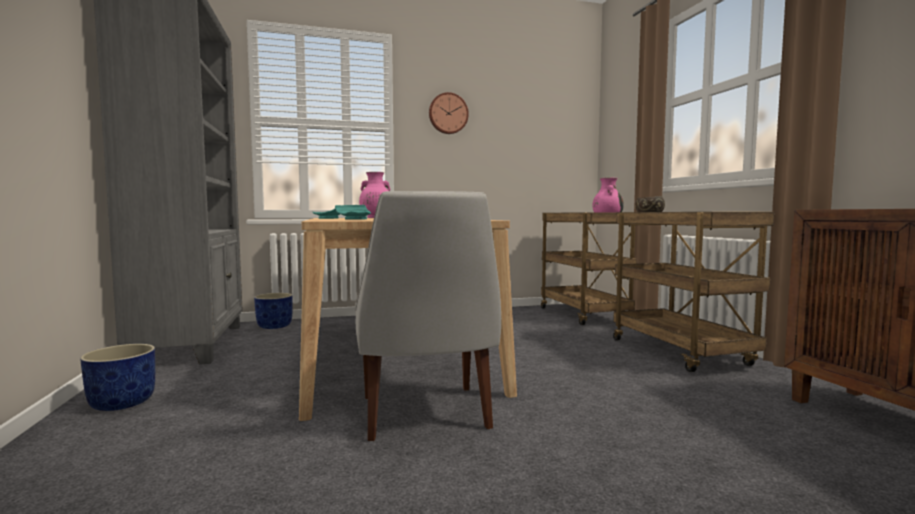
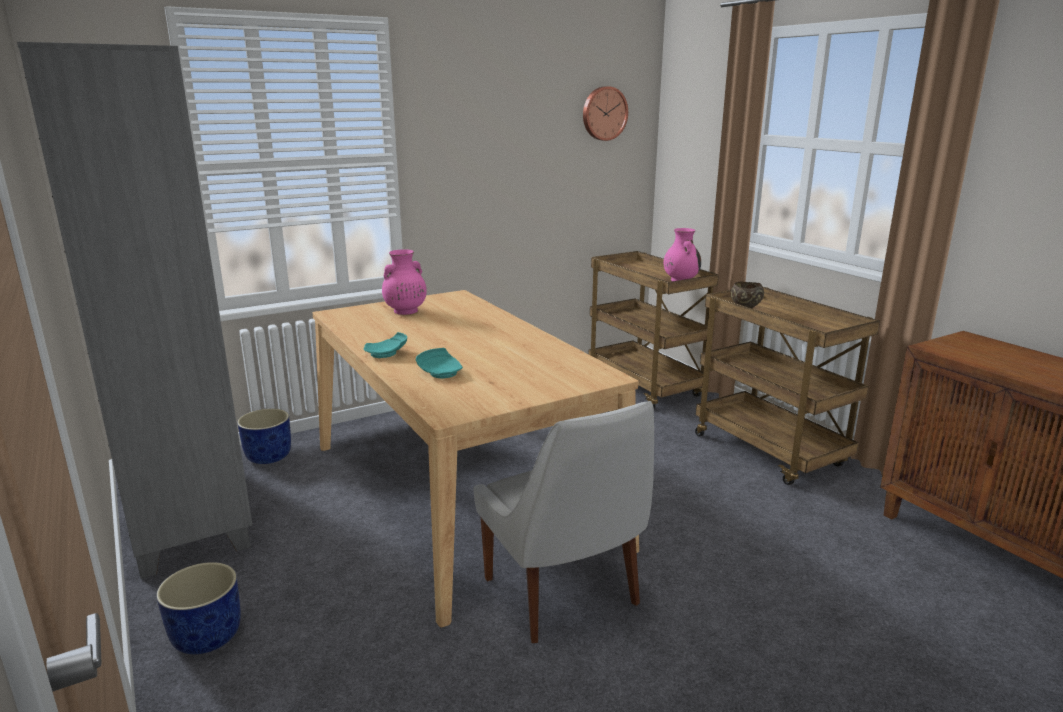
camera: 15 degrees left, 15 degrees up
(448, 113) = (469, 131): wall clock -> wall clock (604, 113)

